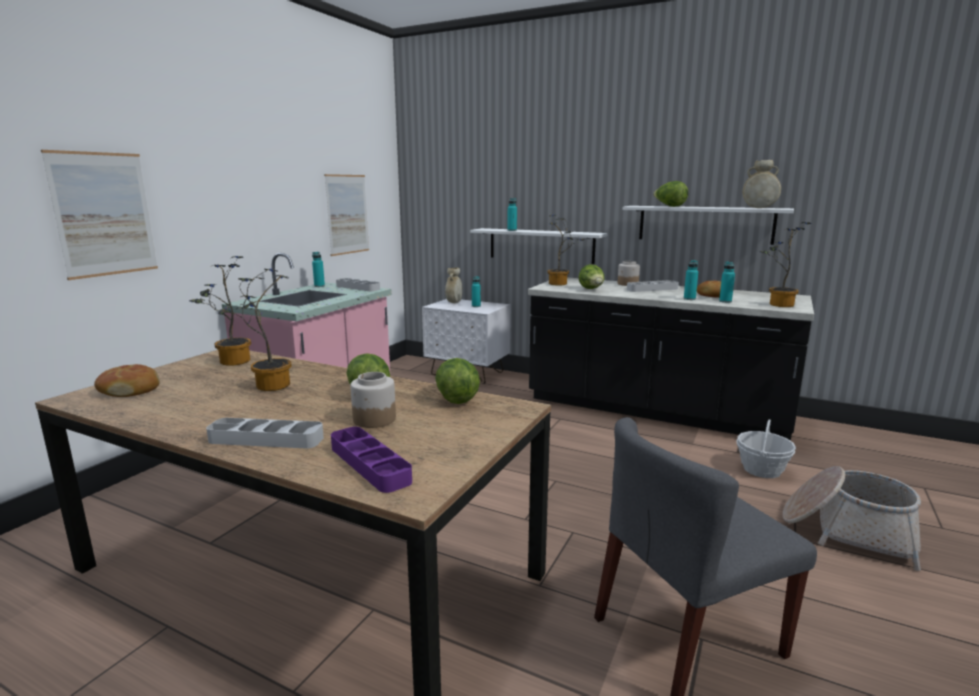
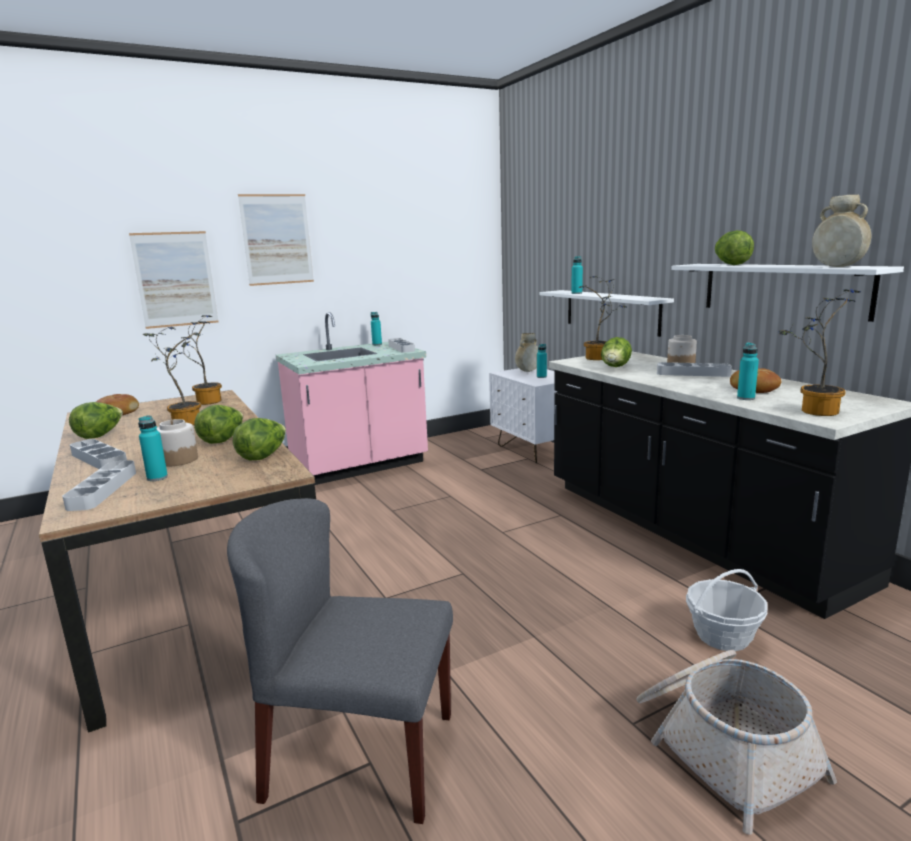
camera: 35 degrees right, 0 degrees up
(184, 416) = (100, 435): none -> lettuce
(347, 214) = (426, 275): picture -> picture (277, 239)
(369, 464) = (103, 490): purple tray -> grey tray
(689, 299) = (704, 390): turquoise bottle -> turquoise bottle (157, 478)

